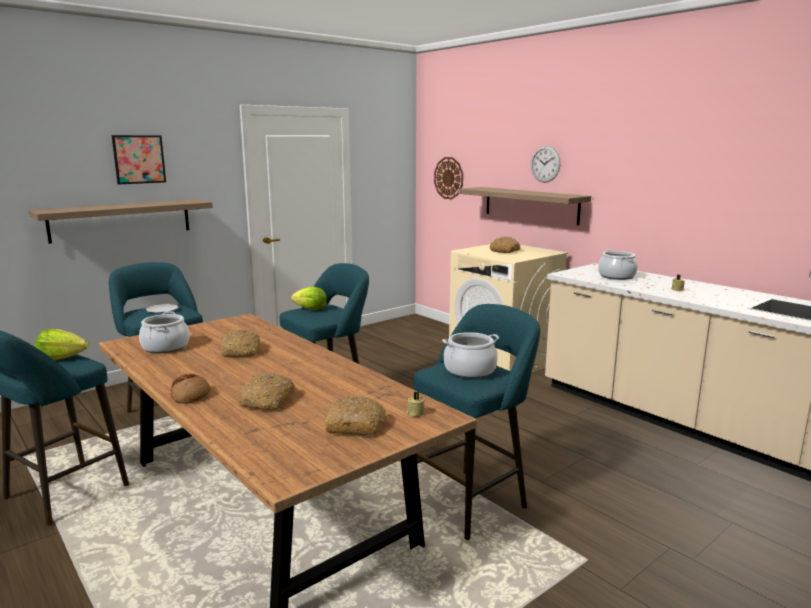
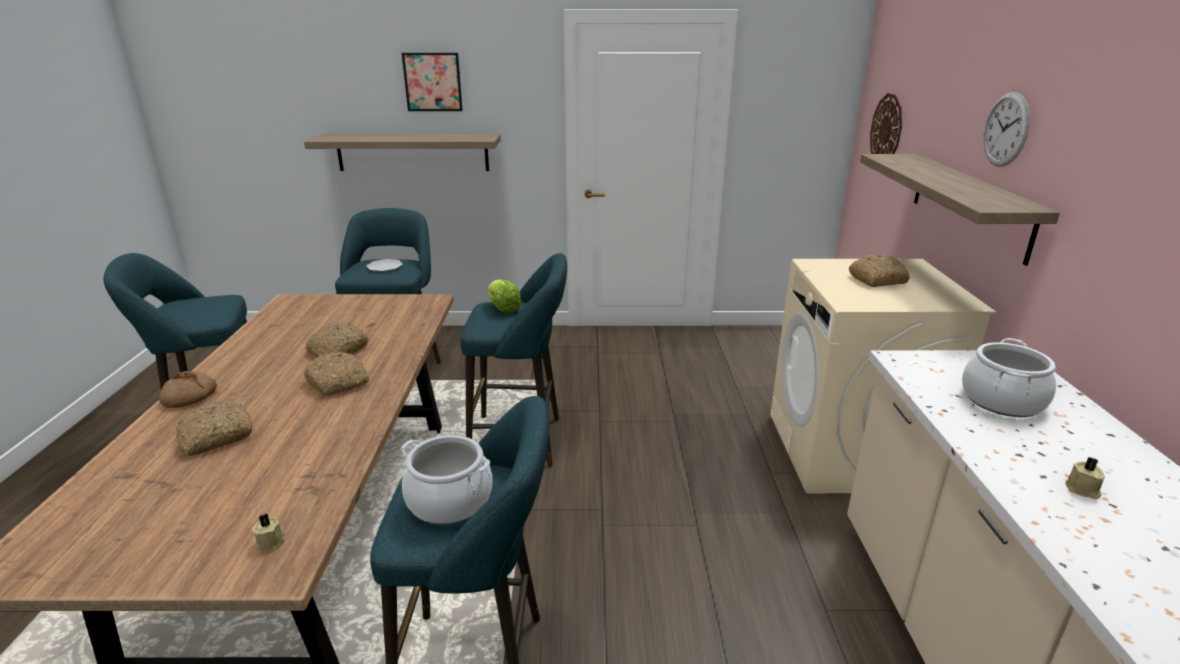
camera: 40 degrees right, 10 degrees up
(61, 358) = (210, 306): lettuce -> none
(165, 347) = (301, 319): cooking pot -> none
(356, 425) = (192, 526): bread -> bread (338, 382)

